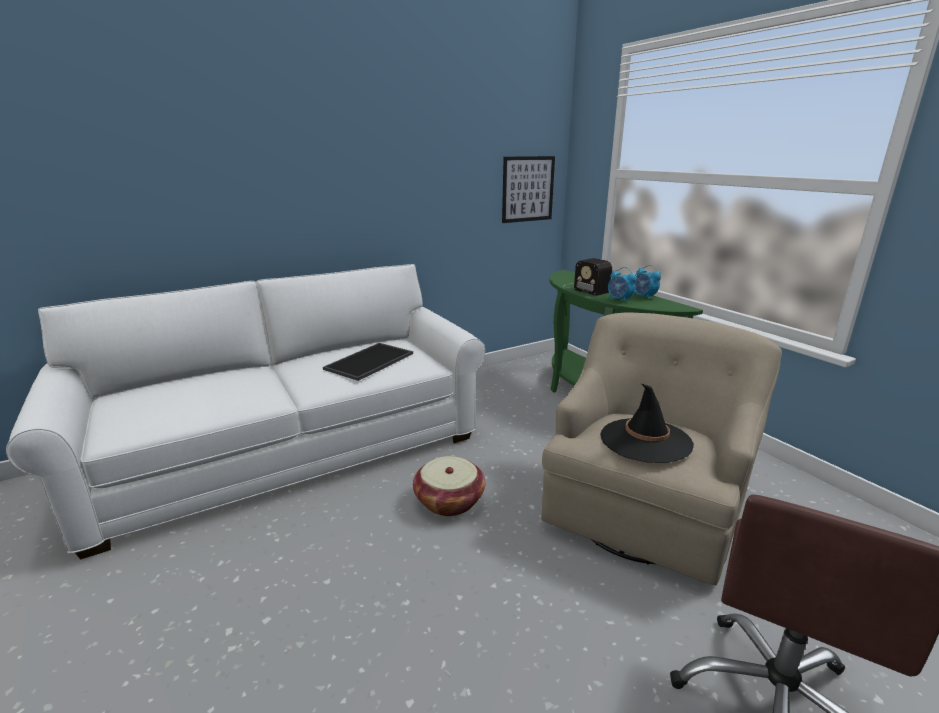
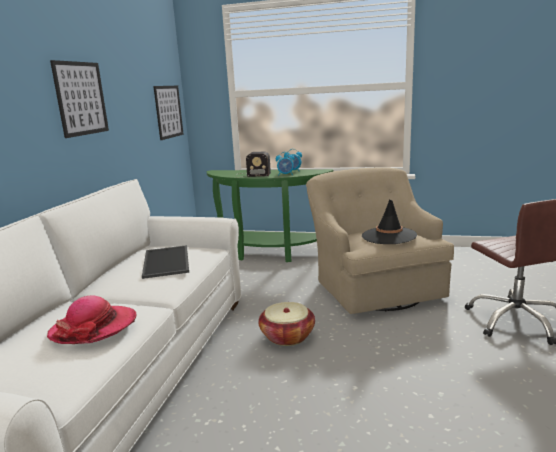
camera: 45 degrees left, 5 degrees down
(216, 397) = (94, 327): none -> hat
(371, 169) = (81, 98): none -> picture

